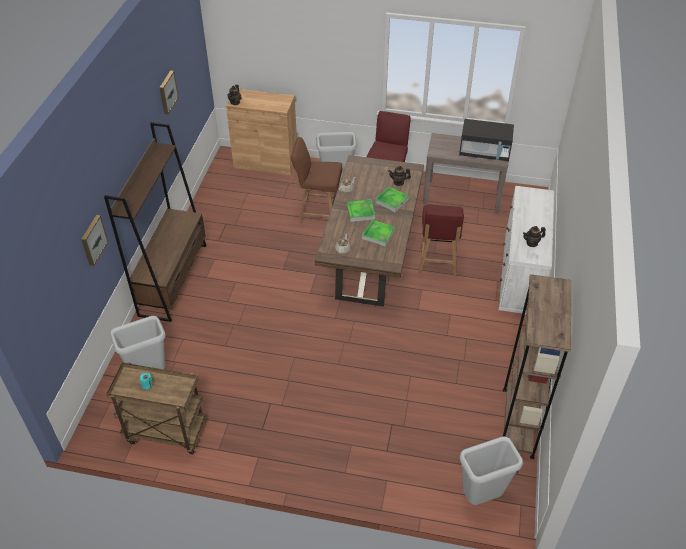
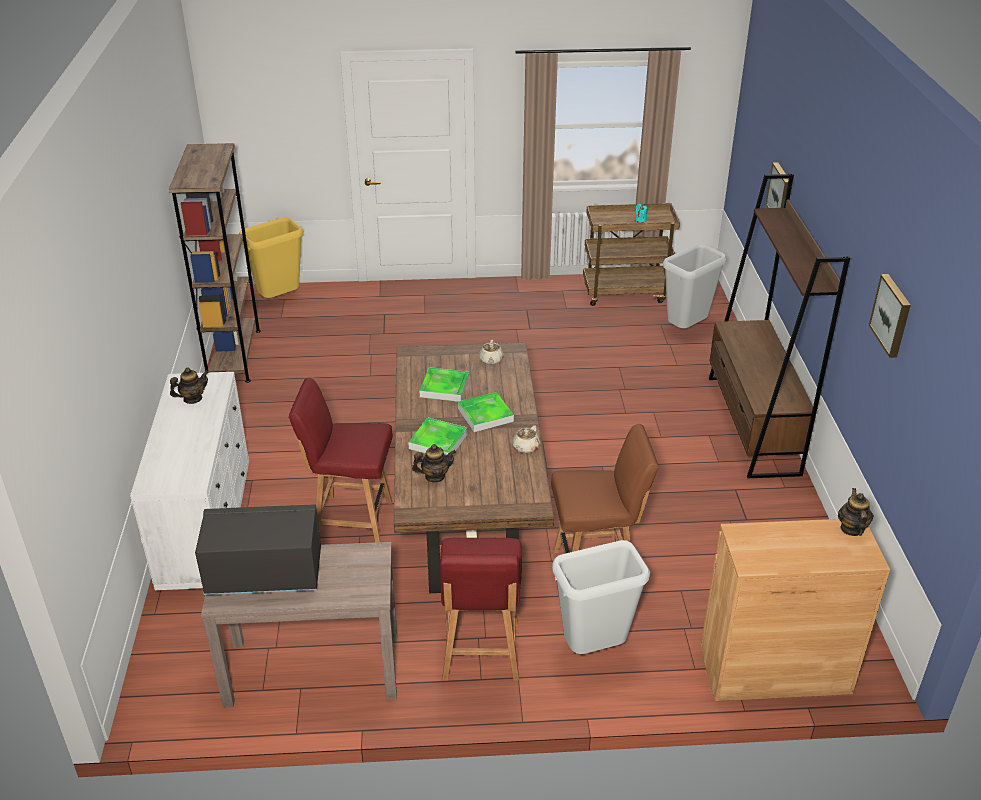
camera: 165 degrees right, 10 degrees down
(437, 263) = (351, 519): red chair -> red chair turned 75 degrees counterclockwise
(481, 497) = (279, 299): grey trash can -> yellow trash can

